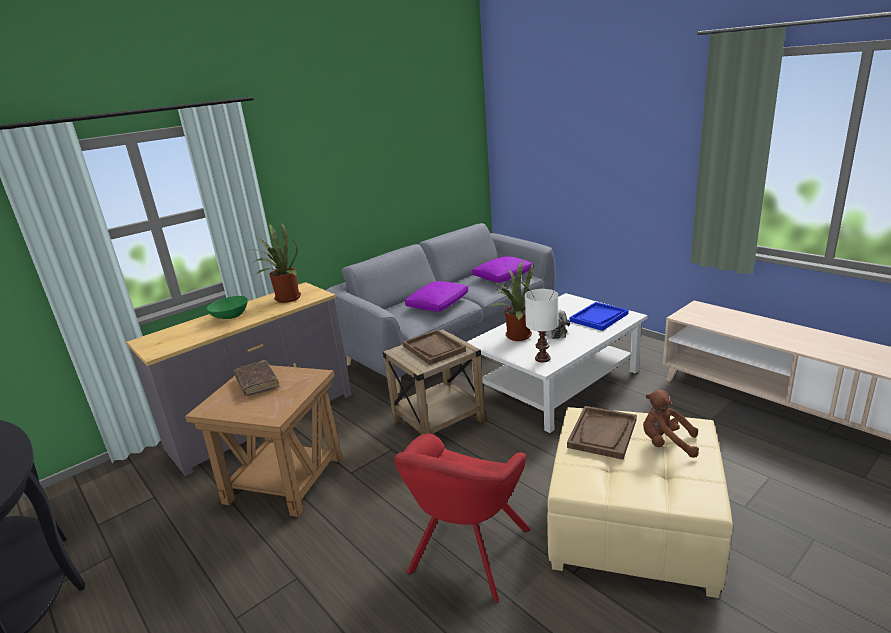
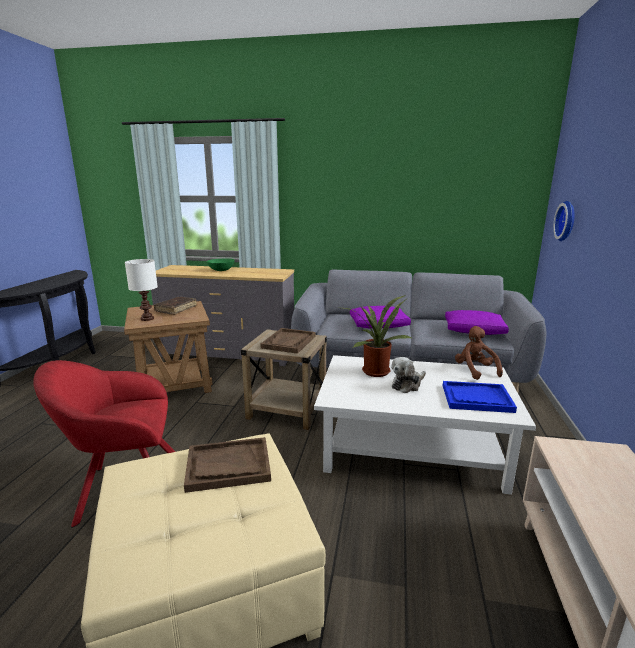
camera: 50 degrees right, 5 degrees down
(285, 299) = (260, 272): potted plant -> none
(531, 164) = (567, 221): none -> wall clock
(542, 359) = (346, 394): white table lamp -> white table lamp (146, 319)
(666, 444) = (235, 517): brown plush toy -> brown plush toy (475, 371)

